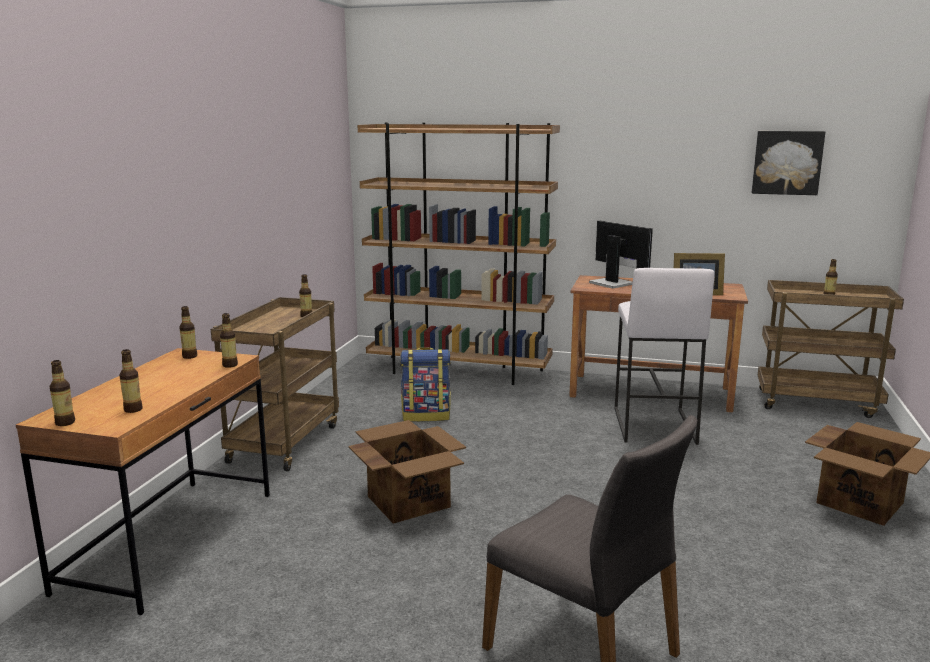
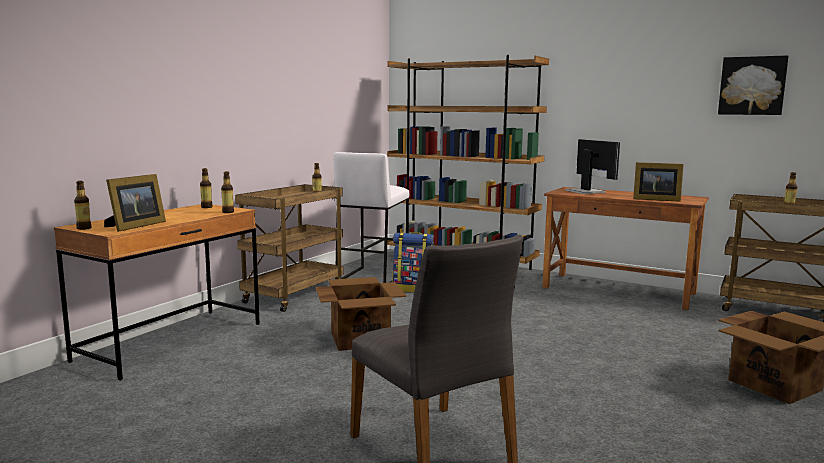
camera: 15 degrees right, 5 degrees down
(133, 409) = (135, 226): bottle -> picture frame
(652, 425) = (604, 312): white stool -> white stool (372, 277)

